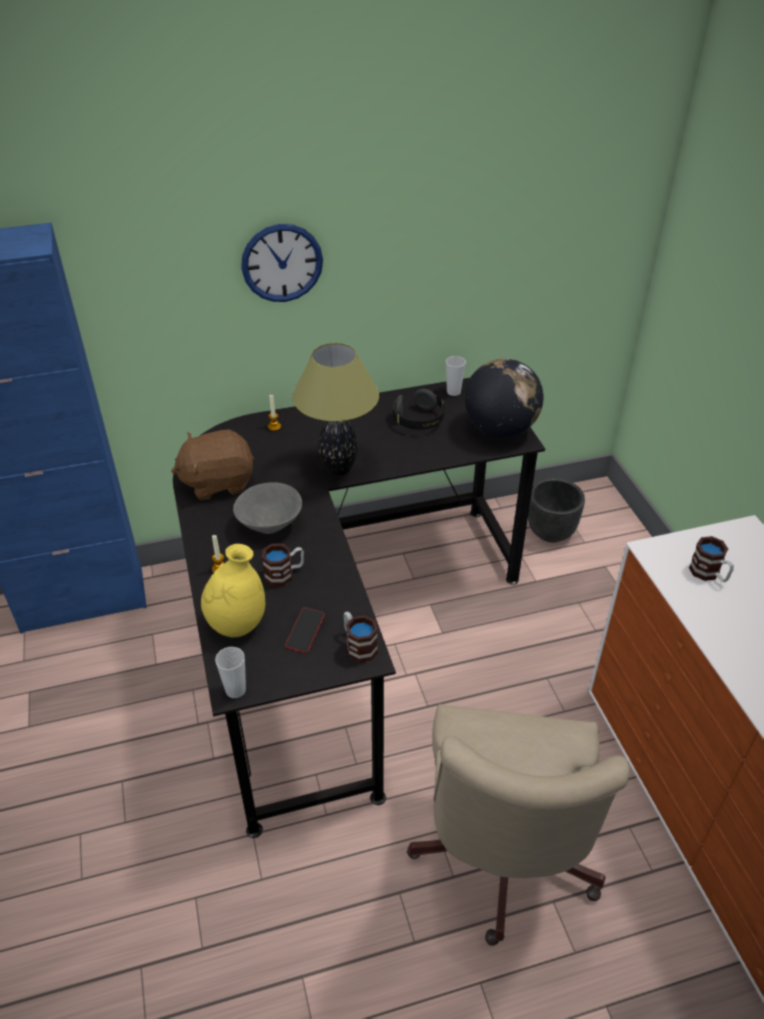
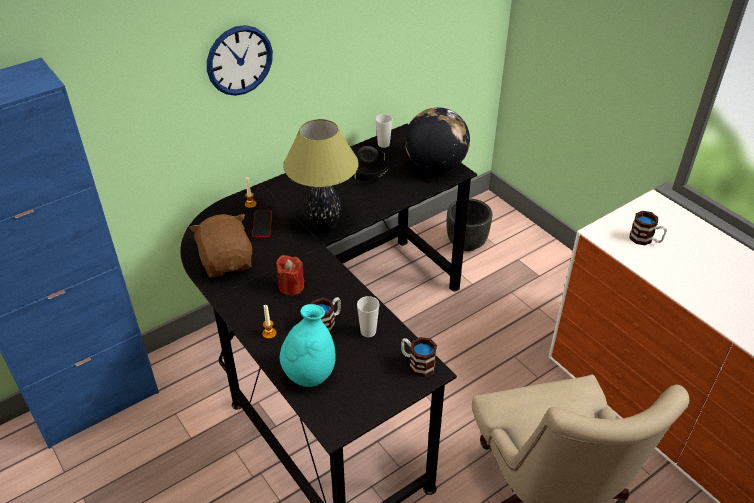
camera: 20 degrees left, 0 degrees up
(218, 482) = (227, 262): brown plush toy -> brown plush toy turned 105 degrees clockwise
(235, 690) = (338, 428): cup -> cup (368, 331)
(237, 624) = (310, 375): yellow vase -> turquoise vase
(269, 524) = (291, 286): grey bowl -> red candle
(305, 632) = (369, 365): phone -> phone (262, 226)

